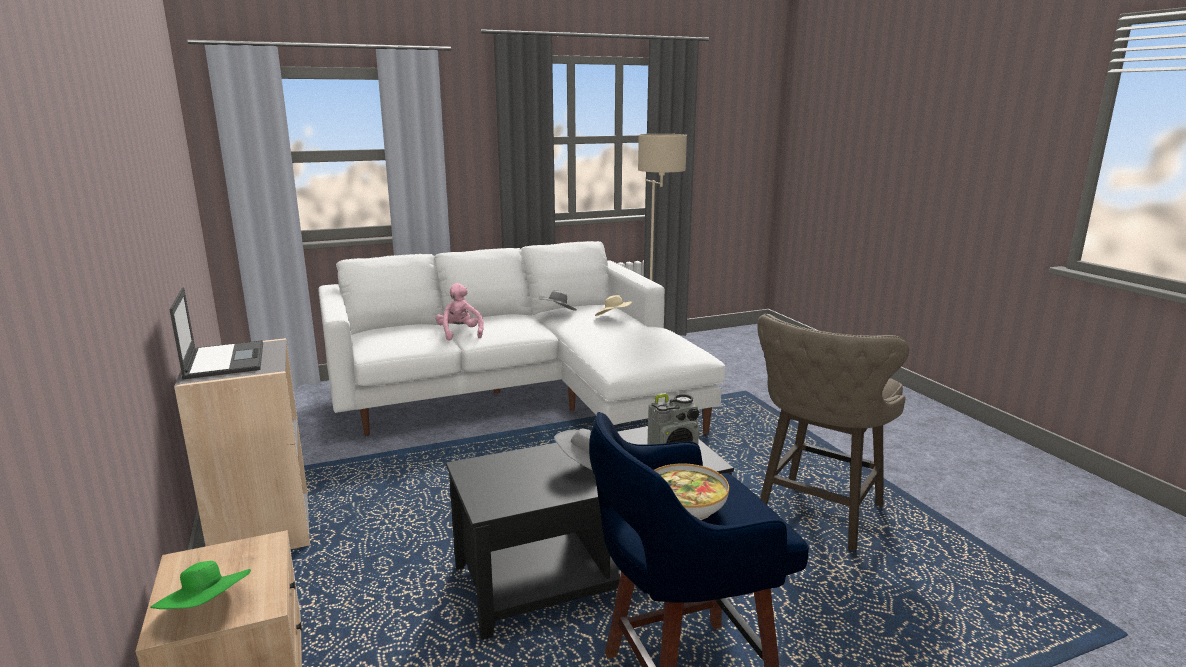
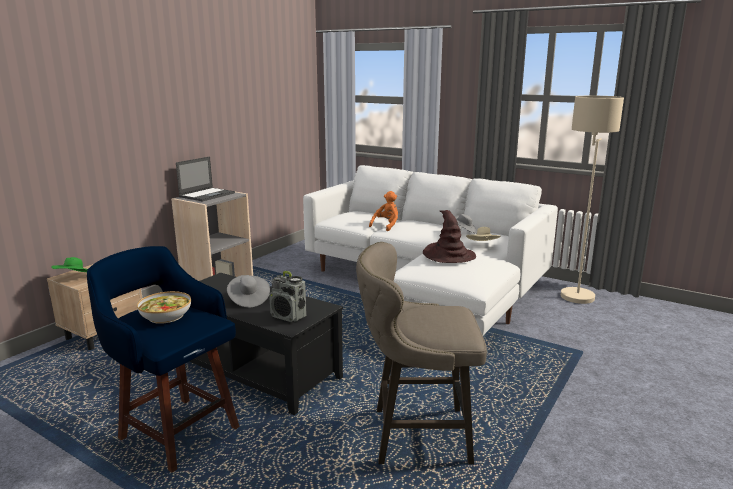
camera: 55 degrees right, 0 degrees up
(460, 334) = (386, 226): pink plush toy -> orange plush toy
(621, 337) = (448, 256): none -> brown hat

